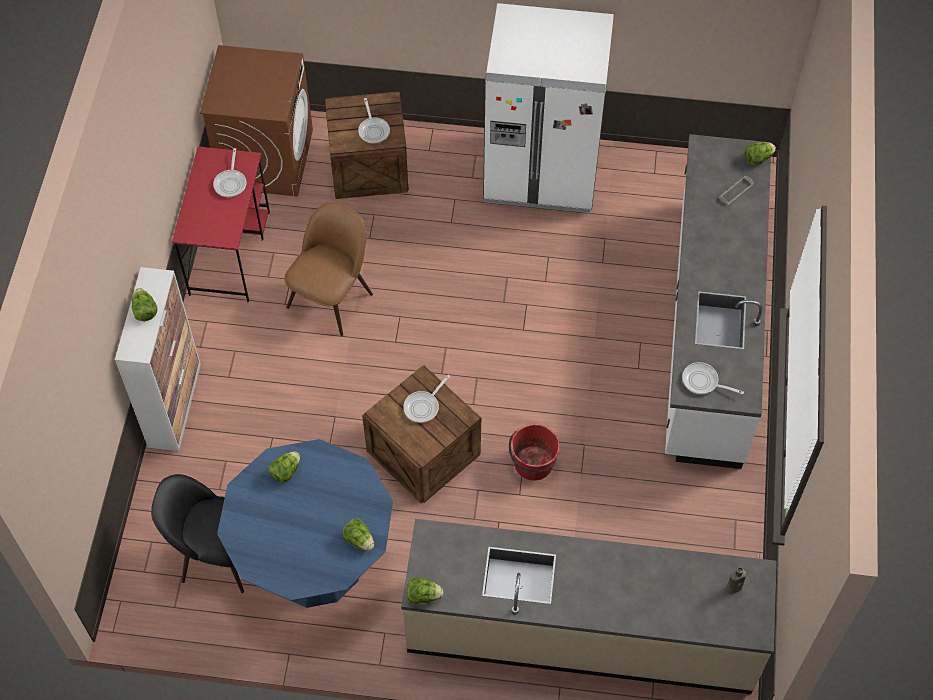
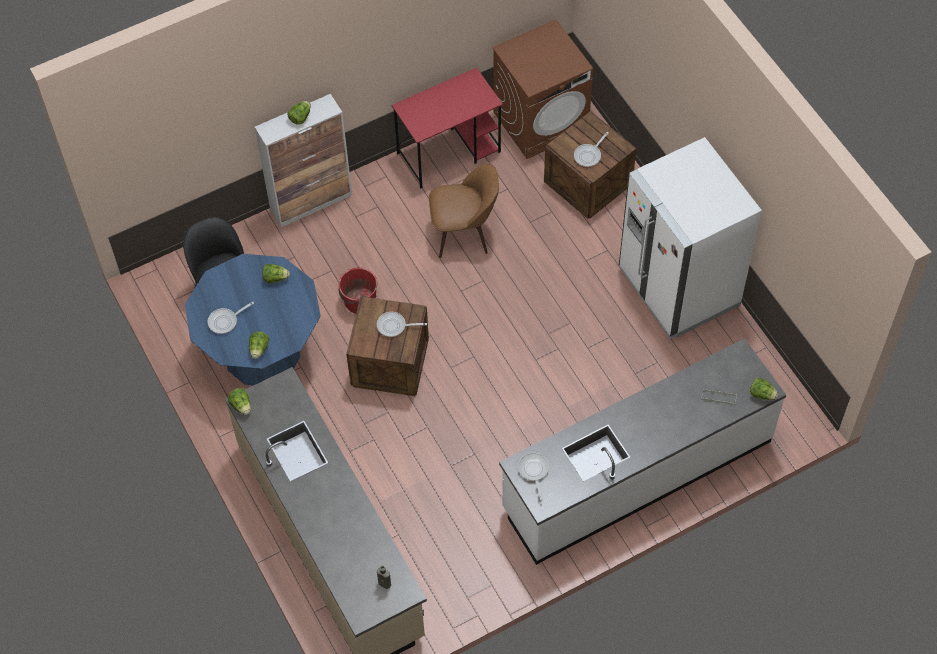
camera: 55 degrees right, 0 degrees up
(231, 183) = (464, 104): frying pan -> frying pan (225, 321)
(533, 464) = (433, 432): red bucket -> red bucket (359, 301)

